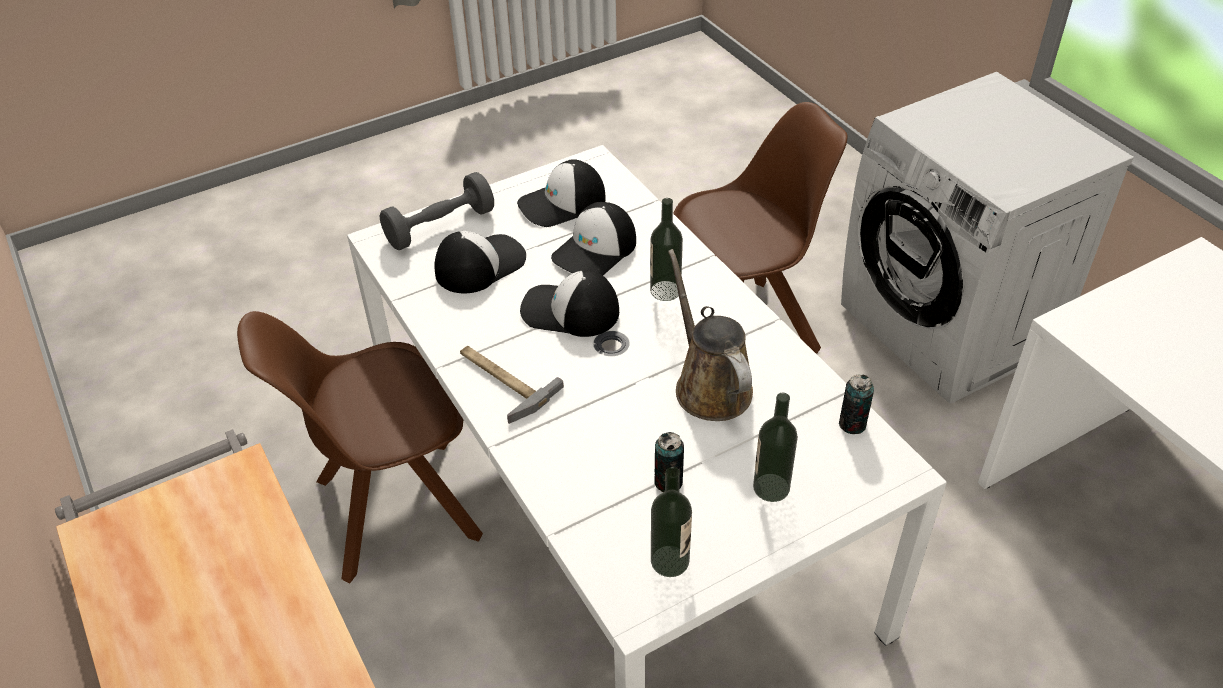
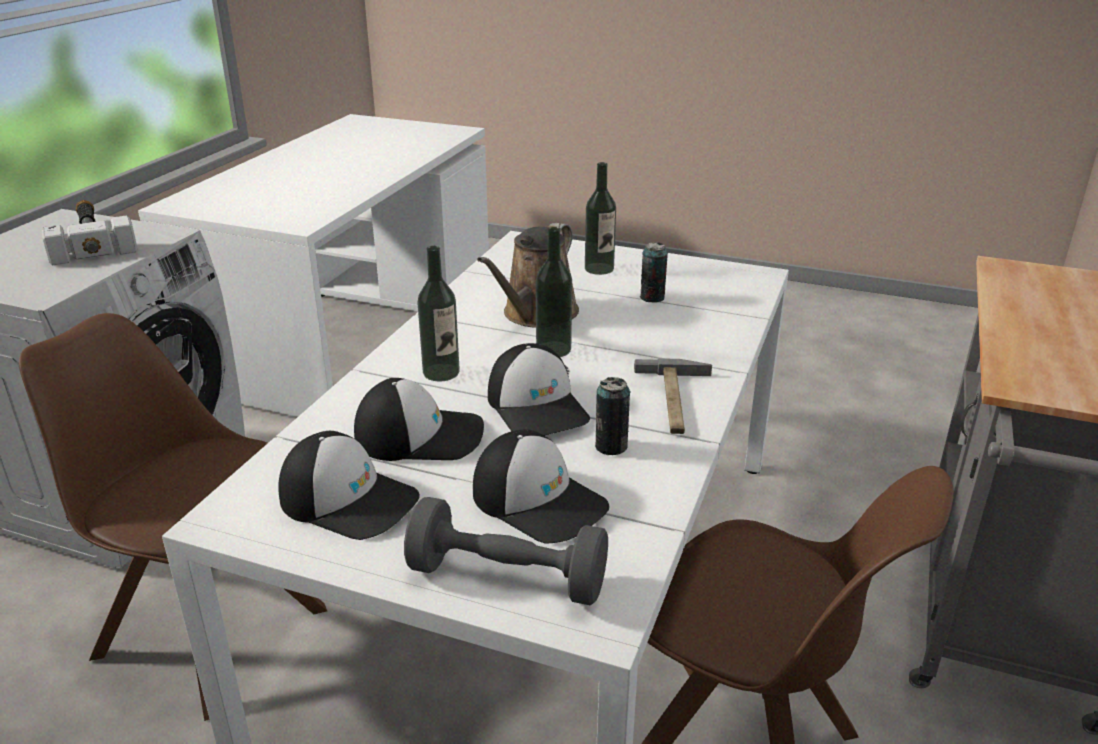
camera: 130 degrees left, 15 degrees down
(479, 264) = (539, 500): cap -> cap turned 150 degrees counterclockwise
(670, 561) = (709, 277): bottle -> bottle (553, 349)
(852, 424) = (501, 262): can -> can (611, 446)
(1023, 157) = (91, 239): none -> hammer

